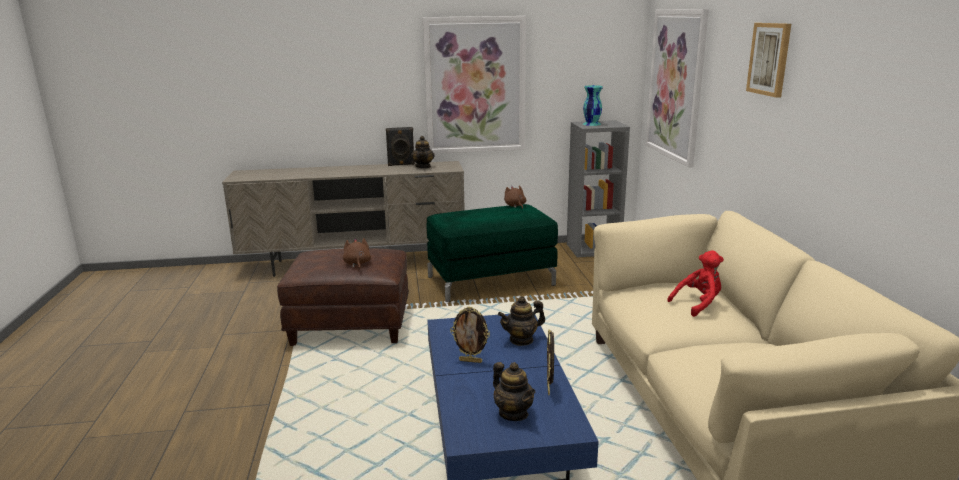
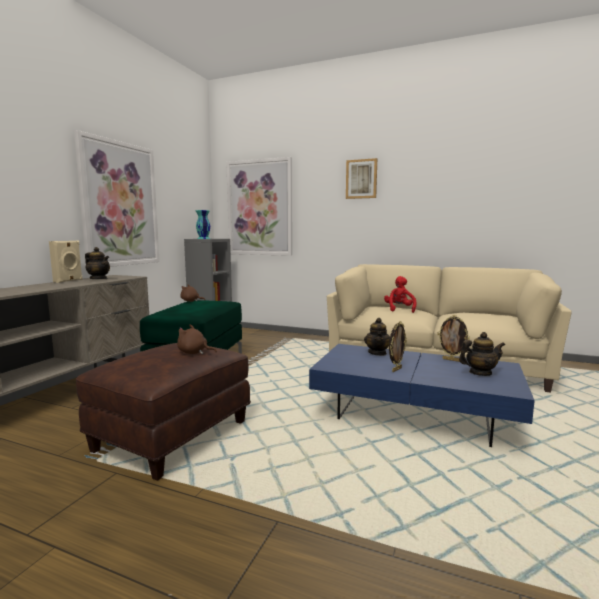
camera: 60 degrees left, 10 degrees down
(401, 164) = (69, 281): black speaker -> beige speaker

